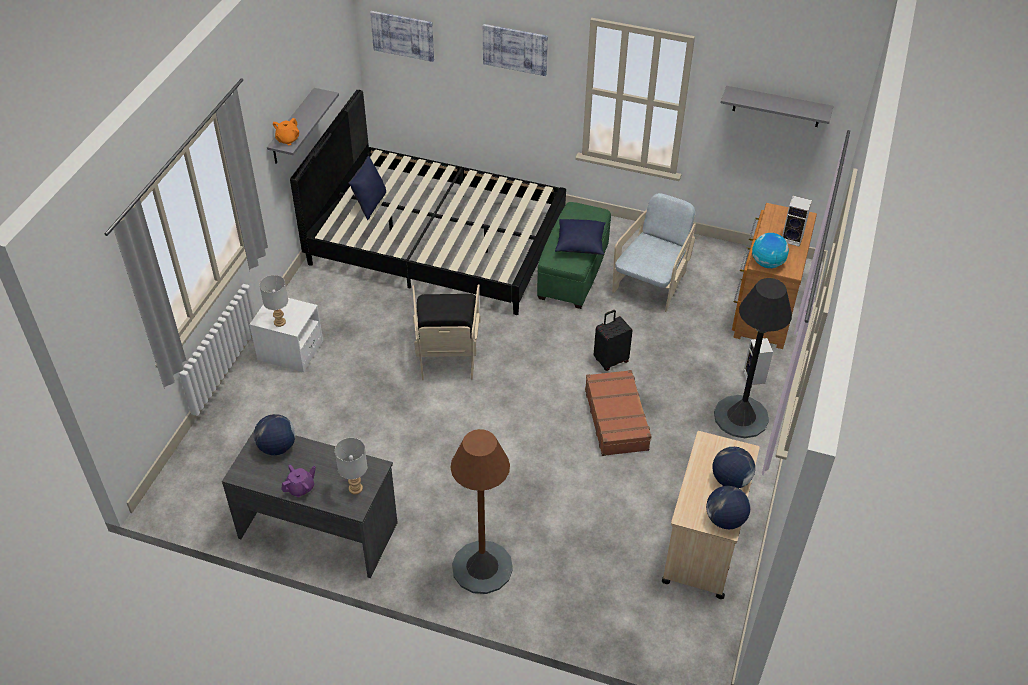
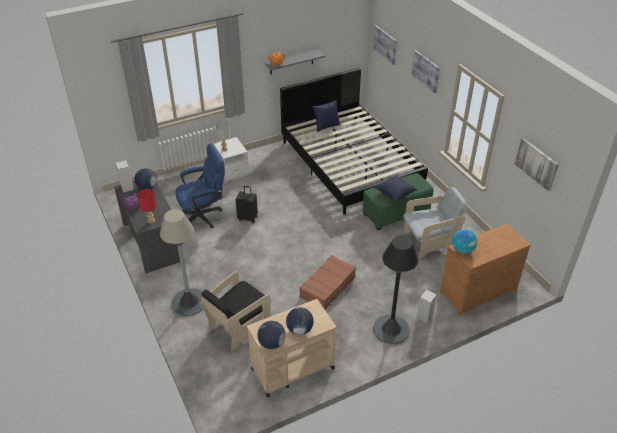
camera: 45 degrees right, 5 degrees down
(338, 441) = (203, 215): none -> blue office chair
(356, 488) = (151, 221): grey table lamp -> red table lamp
(447, 353) = (291, 211): black armchair -> black armchair (238, 326)
(482, 567) = (189, 302): brown floor lamp -> grey floor lamp
(610, 360) = (361, 261): black suitcase -> black suitcase (248, 218)
(777, 107) = (537, 163): grey shelf -> picture
(793, 238) = (496, 248): speaker -> speaker (128, 188)

